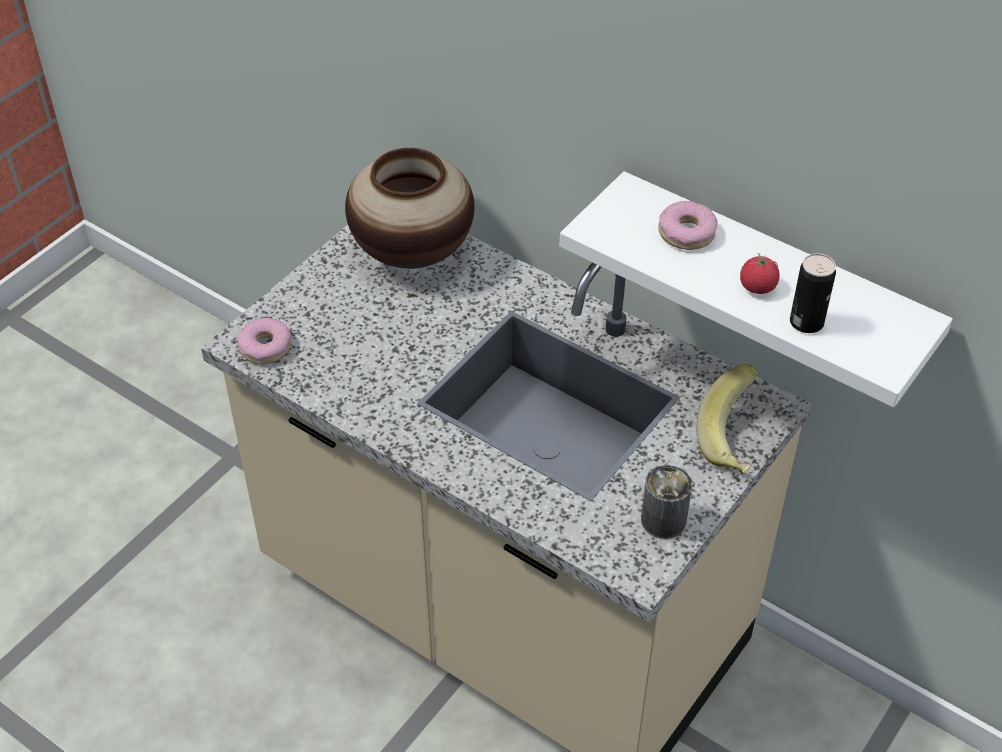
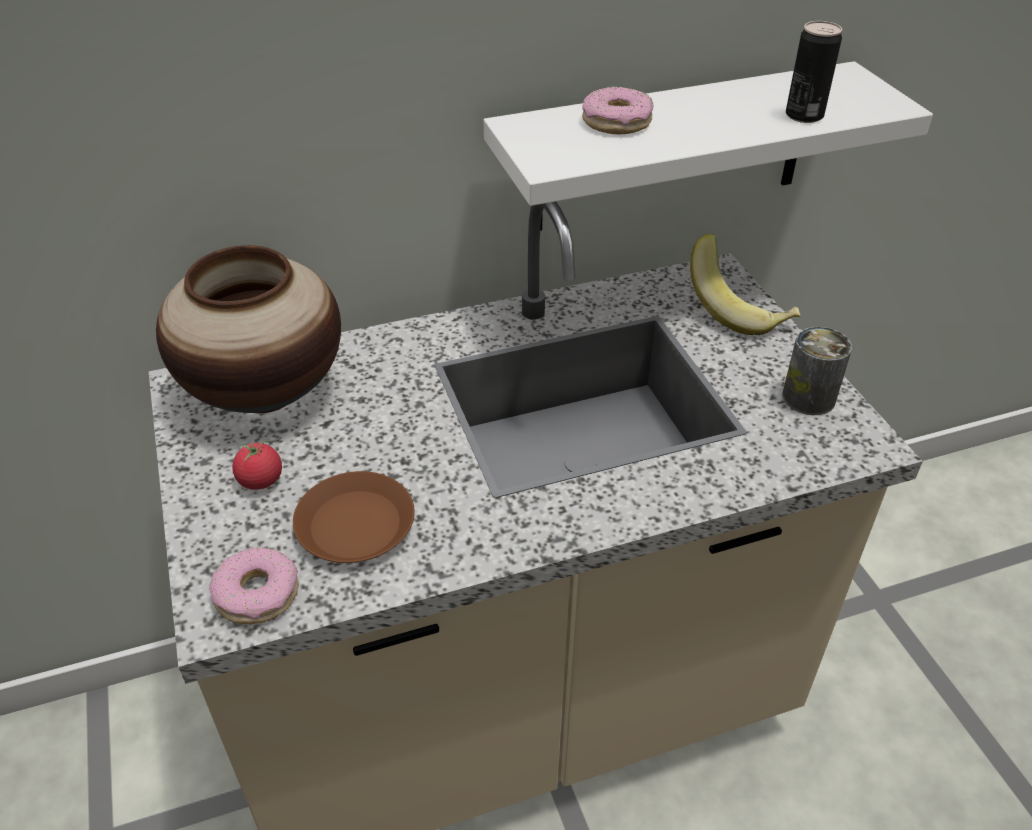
camera: 55 degrees left, 5 degrees down
(343, 356) = (354, 525): none -> brown plate
(757, 287) = (732, 118): tomato -> tomato (260, 480)

